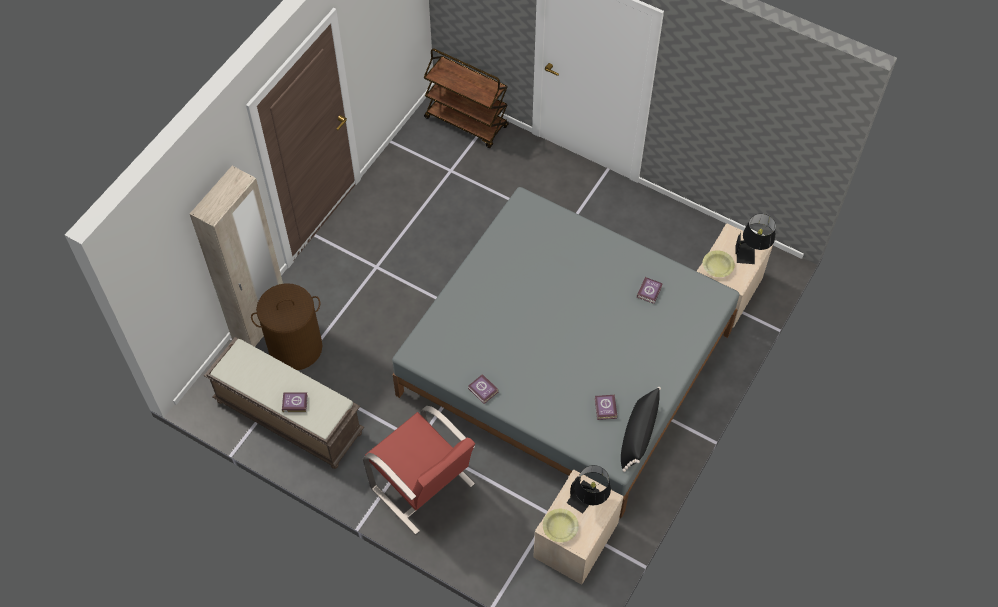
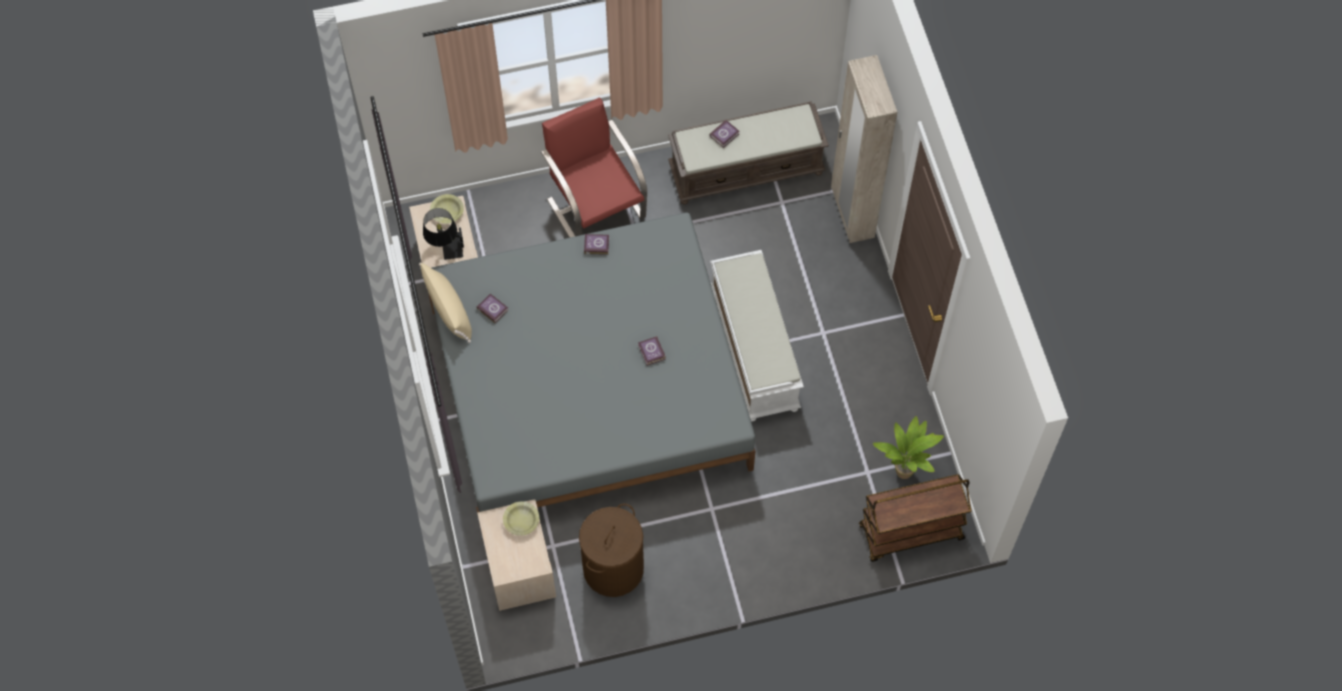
camera: 135 degrees right, 5 degrees up
(295, 348) = (803, 219): brown laundry basket -> brown laundry basket (613, 568)
(423, 487) = (595, 207): red armchair -> red armchair turned 60 degrees clockwise
(428, 154) = (904, 470): none -> potted plant
(432, 295) = (752, 349): none -> white bench
(638, 436) = (448, 309): black pillow -> beige pillow
(650, 291) = (550, 435): book -> book (651, 353)
(752, 252) = (505, 561): black table lamp -> none

